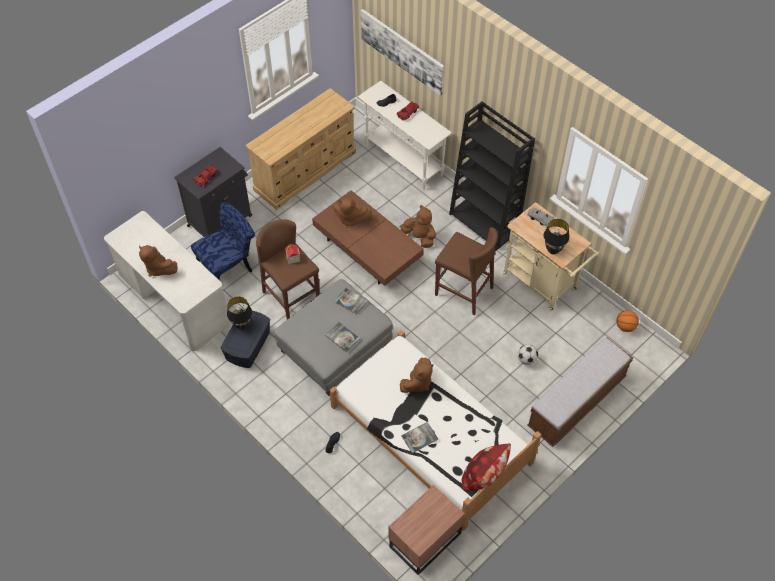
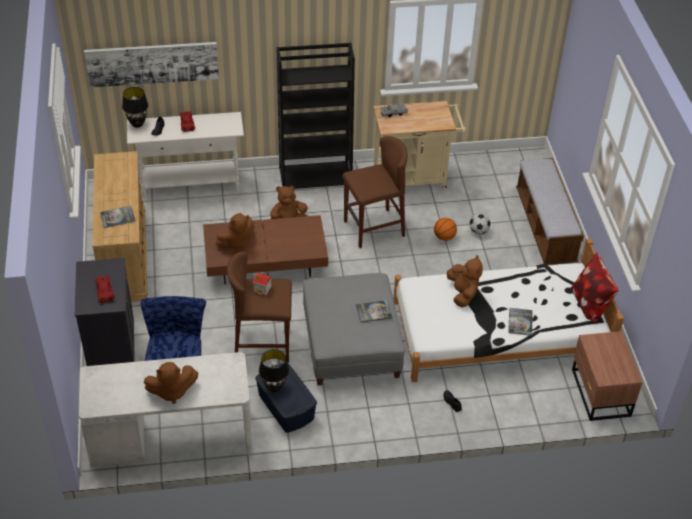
camera: 55 degrees left, 10 degrees down
(351, 301) = (339, 285): book -> book (117, 217)
(553, 250) = (433, 123): black table lamp -> black table lamp (138, 124)
(625, 327) = (499, 160): basketball -> basketball (444, 237)

